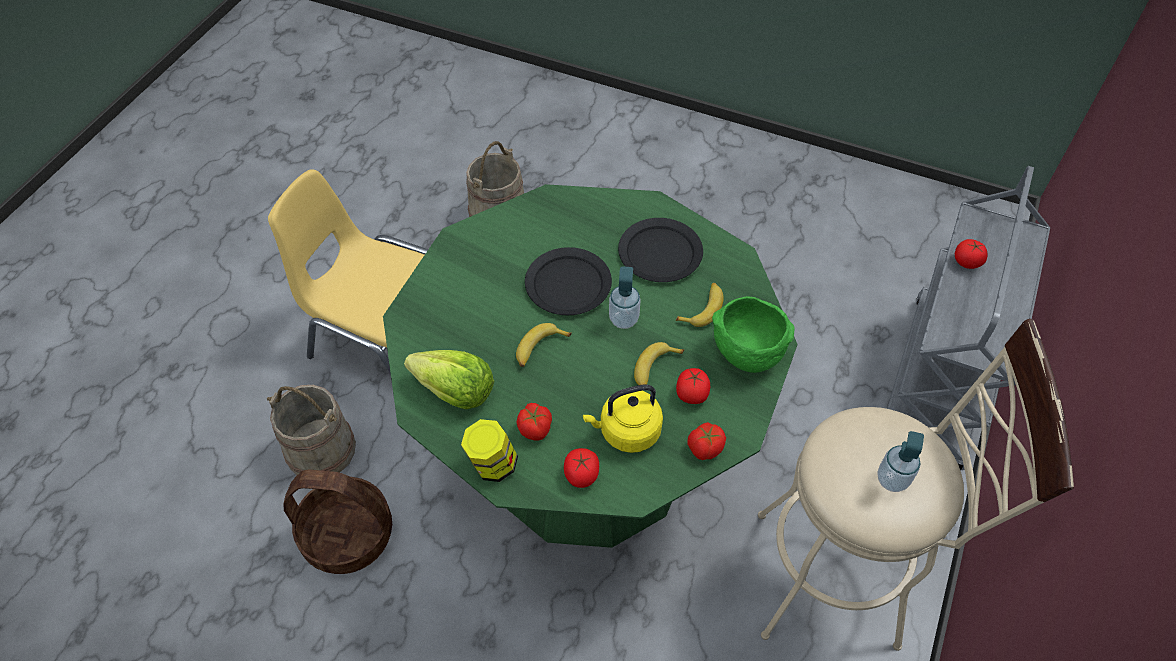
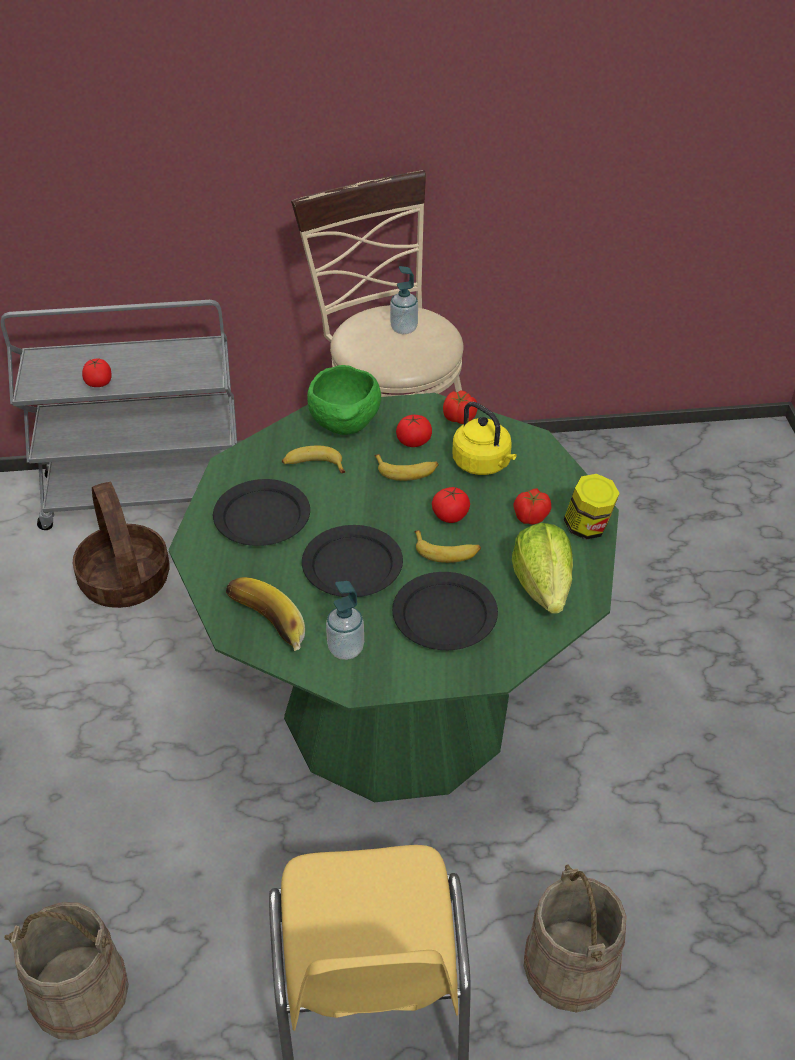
camera: 120 degrees left, 10 degrees down
(347, 535) = (637, 866): basket -> basket (126, 580)
(477, 315) = (445, 614): none -> black plate
(544, 213) = (264, 627): none -> banana
(581, 475) = (546, 473): tomato -> tomato (450, 516)
(623, 319) = (366, 510): soap dispenser -> soap dispenser (346, 649)

